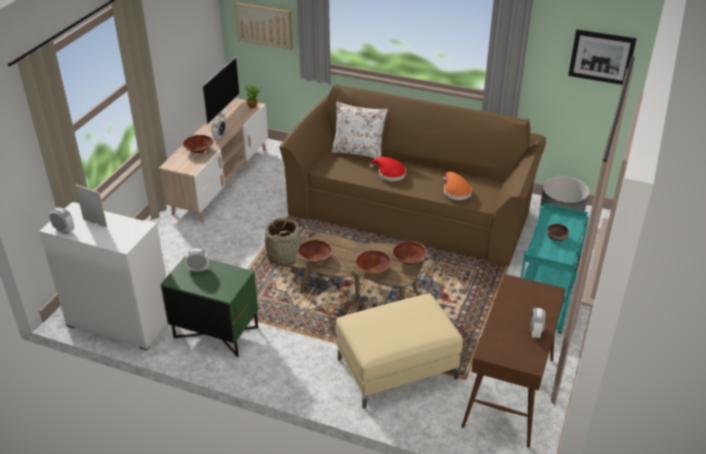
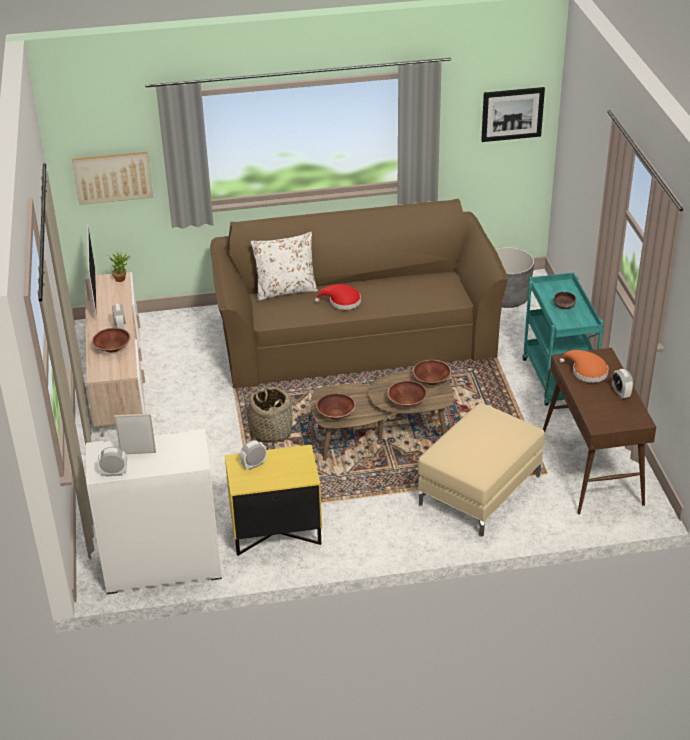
camera: 30 degrees left, 0 degrees up
(215, 333) = (275, 533): green nightstand -> yellow nightstand
(455, 191) = (422, 297): orange hat -> orange hat (586, 372)

